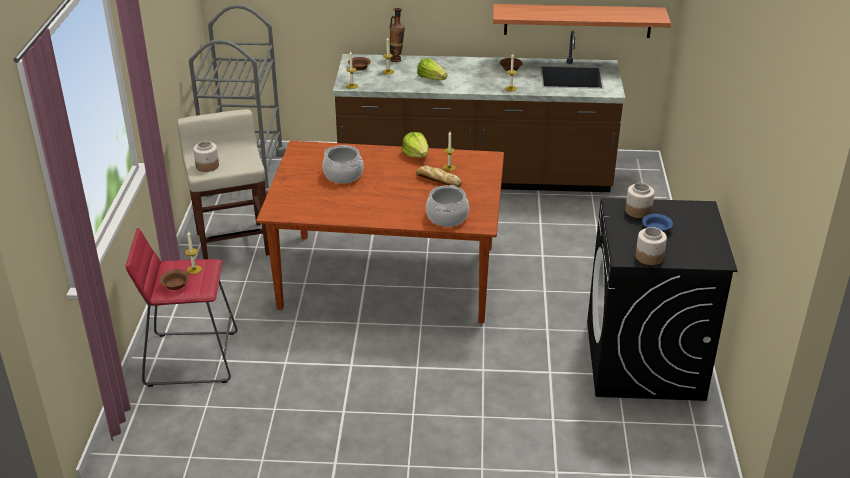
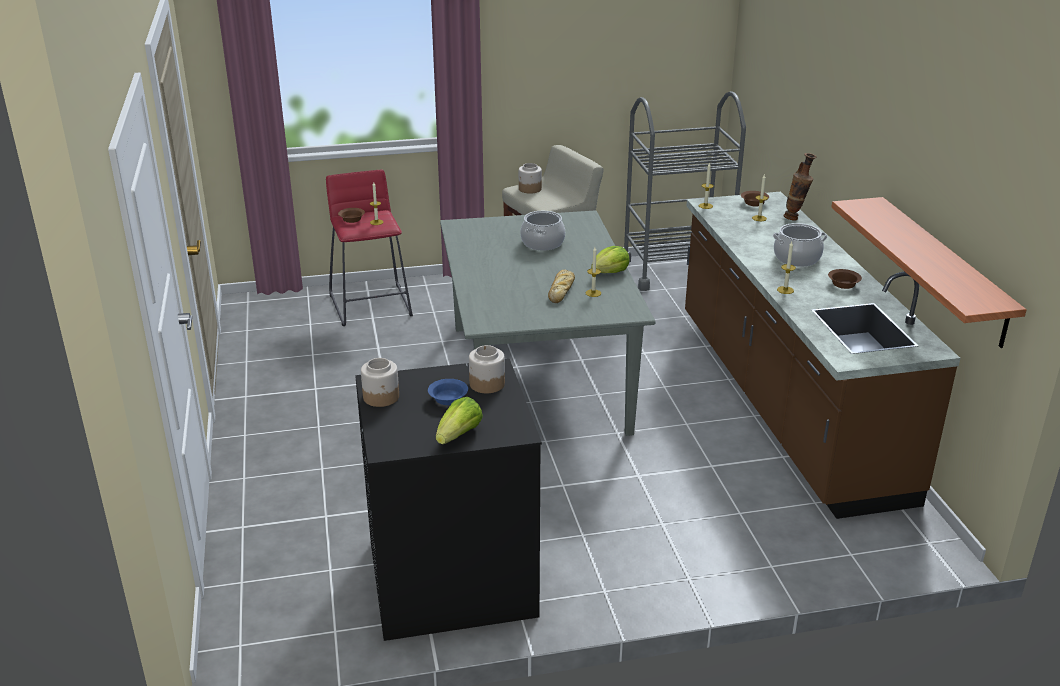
camera: 75 degrees right, 5 degrees down
(387, 277) = (536, 377): brown dining table -> grey dining table
(431, 78) = (765, 242): lettuce -> lettuce (459, 435)
(447, 217) = (486, 304): cooking pot -> cooking pot (797, 258)

